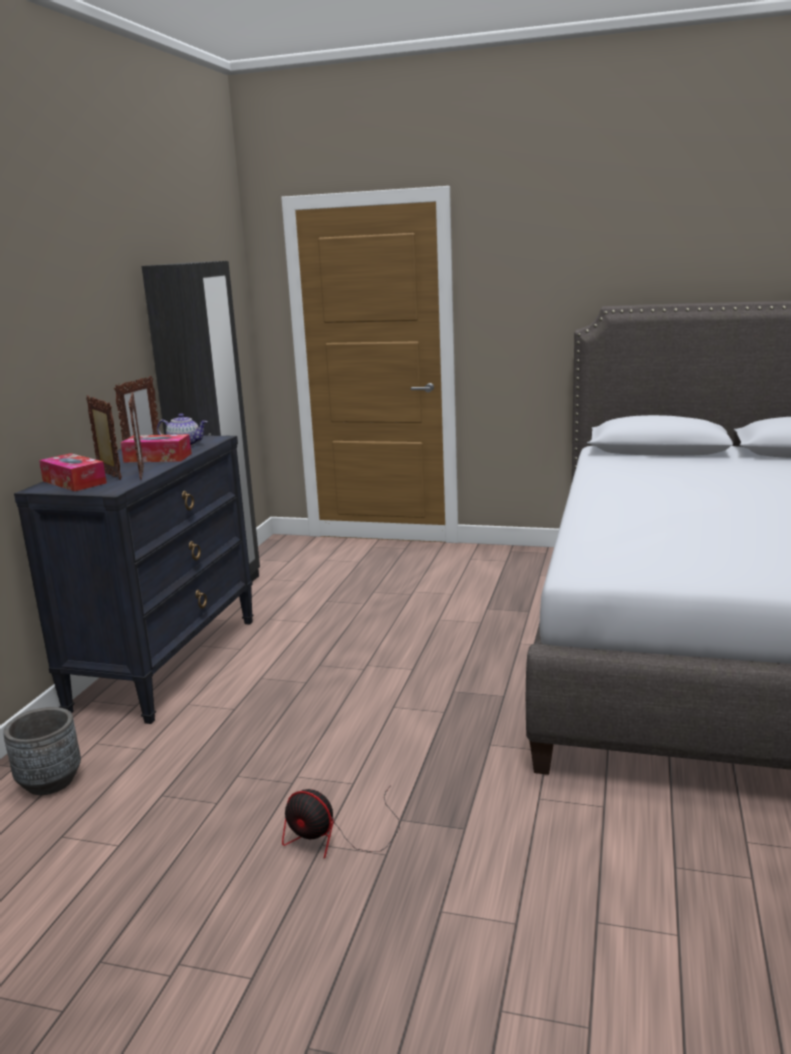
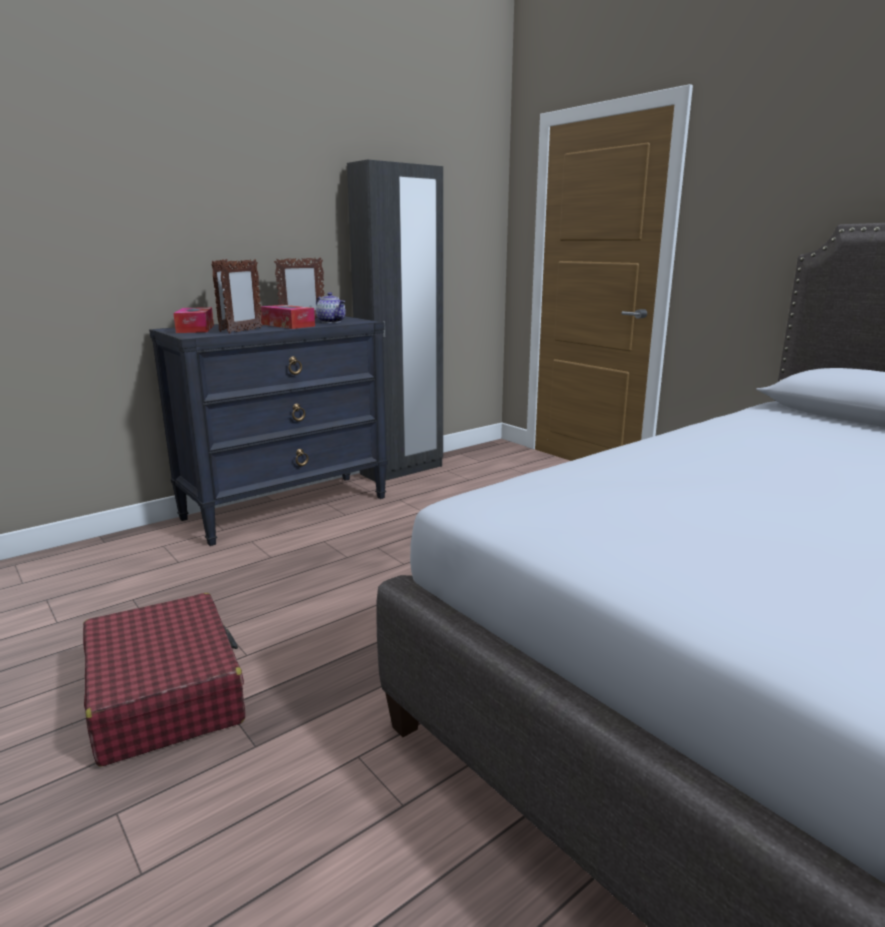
camera: 35 degrees right, 0 degrees up
(50, 781) = (102, 560): grey planter -> none
(337, 837) = (166, 694): fan -> red suitcase

